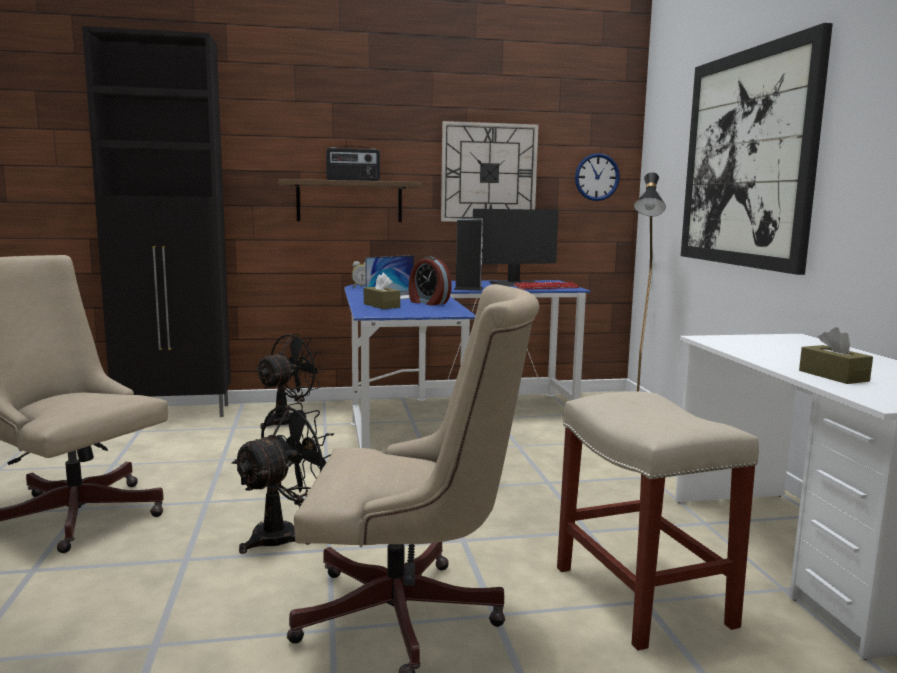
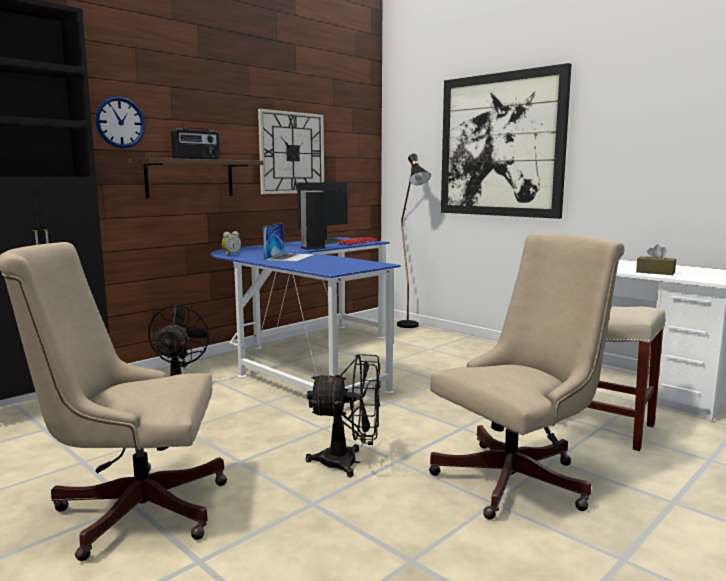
camera: 35 degrees left, 0 degrees up
(284, 534) = (349, 462): black fan -> black fan turned 90 degrees clockwise
(381, 305) = (310, 265): brown tissue box -> none
(428, 303) = (331, 260): alarm clock -> none
(597, 177) = (358, 156): wall clock -> wall clock (120, 122)

